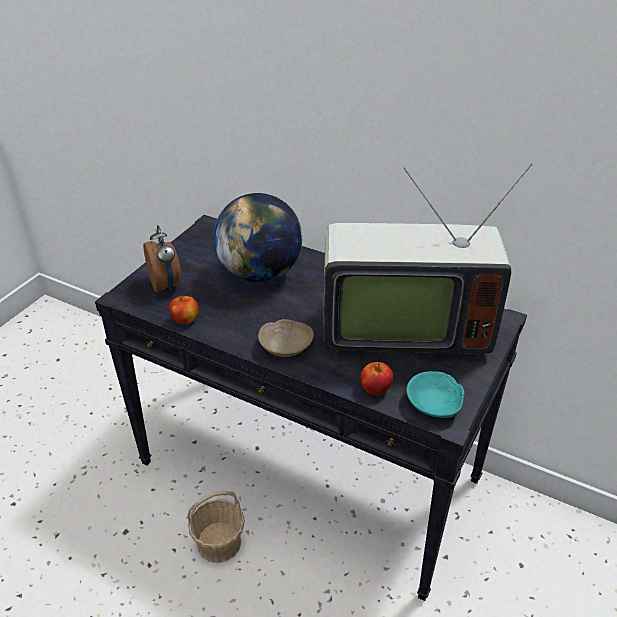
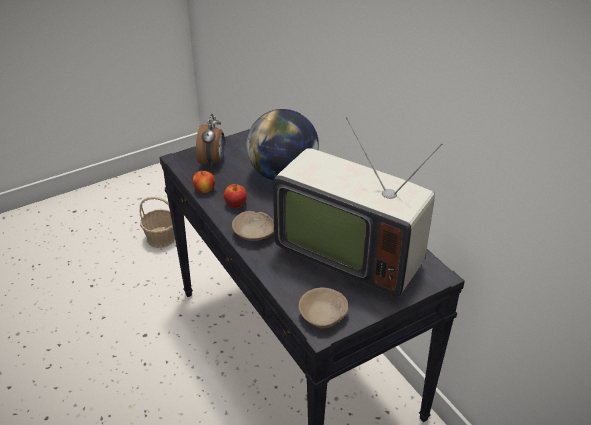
camera: 30 degrees right, 0 degrees up
(219, 543) = (198, 371): basket -> basket (161, 238)
(375, 389) = (289, 287): apple -> apple (235, 204)
(435, 403) = (323, 315): turquoise bowl -> beige bowl

